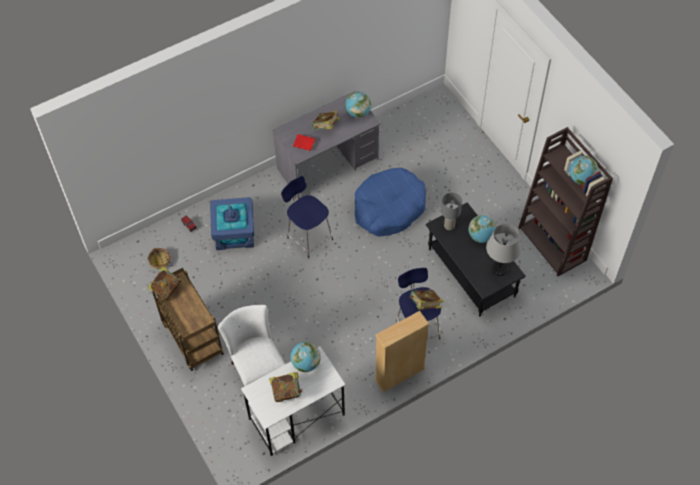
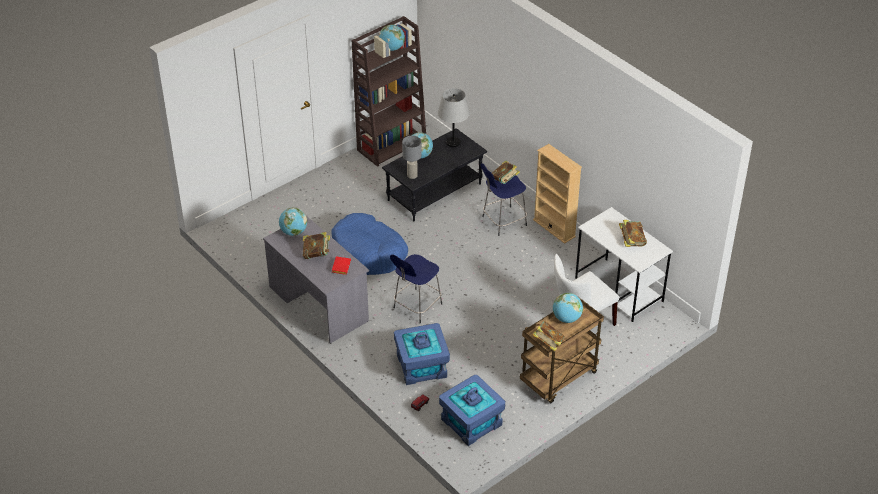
camera: 100 degrees left, 15 degrees down
(160, 261) = (471, 422): basket -> blue storage box
(306, 363) = (599, 233): globe -> globe (566, 318)

